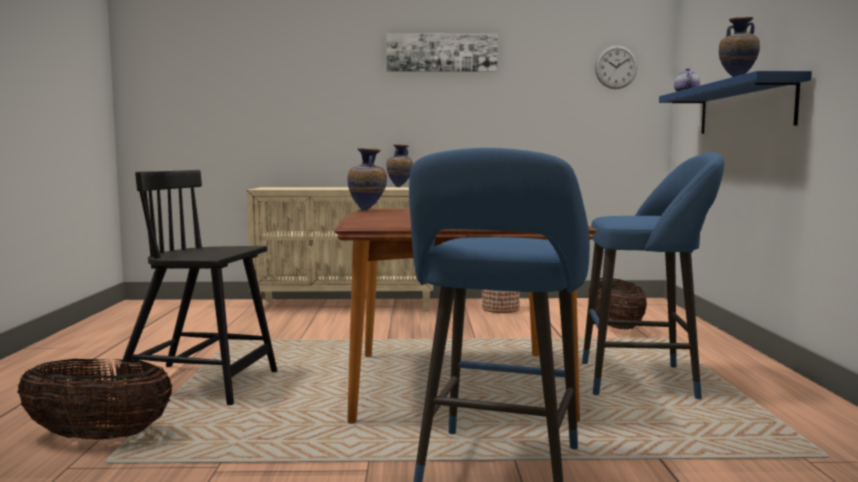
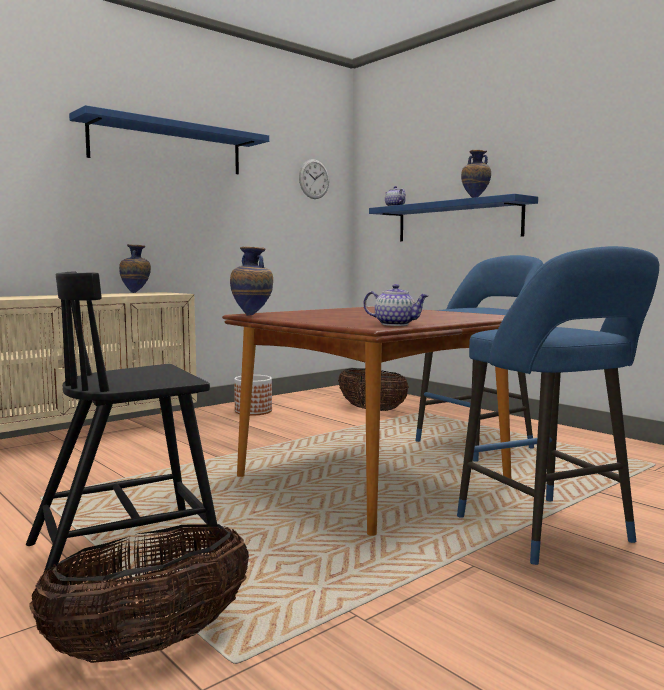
camera: 40 degrees left, 0 degrees up
(393, 225) = (395, 324): none -> teapot
(441, 53) = (168, 147): picture -> blue shelf

